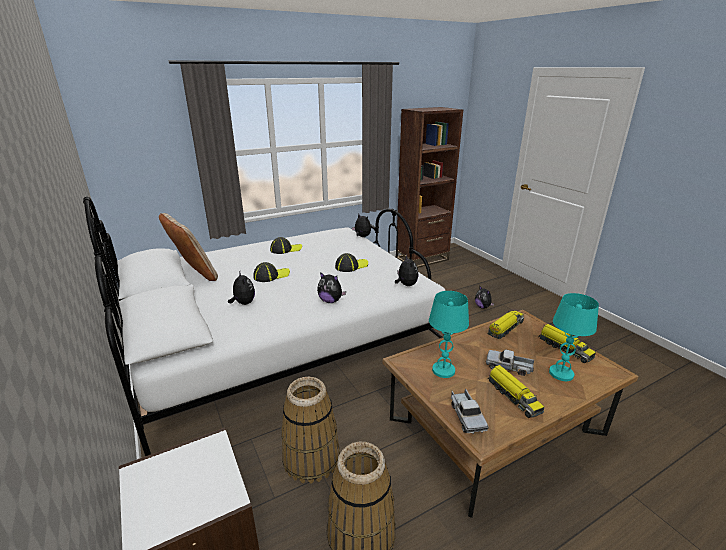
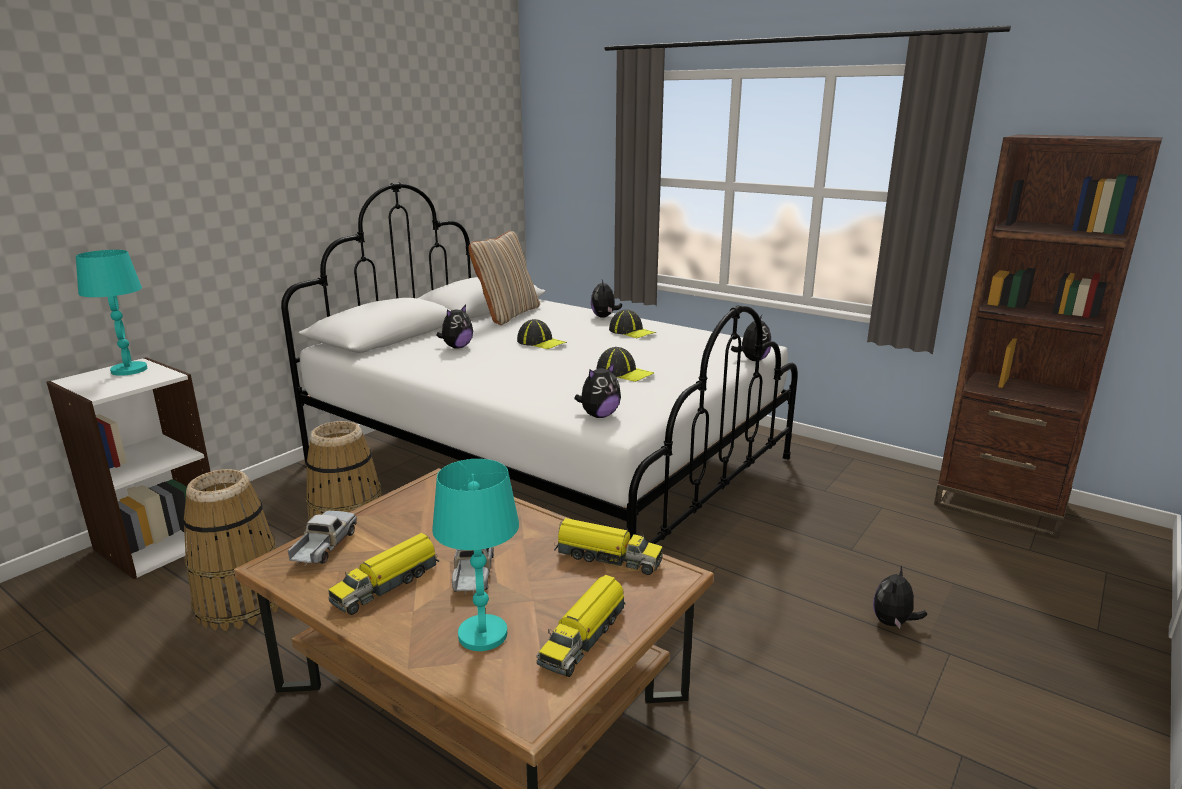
camera: 65 degrees right, 5 degrees down
(330, 301) = (499, 382): plush toy -> plush toy (604, 317)
(443, 370) = (431, 515): turquoise table lamp -> turquoise table lamp (129, 370)
(466, 416) = (323, 547): toy truck -> toy truck turned 135 degrees clockwise

